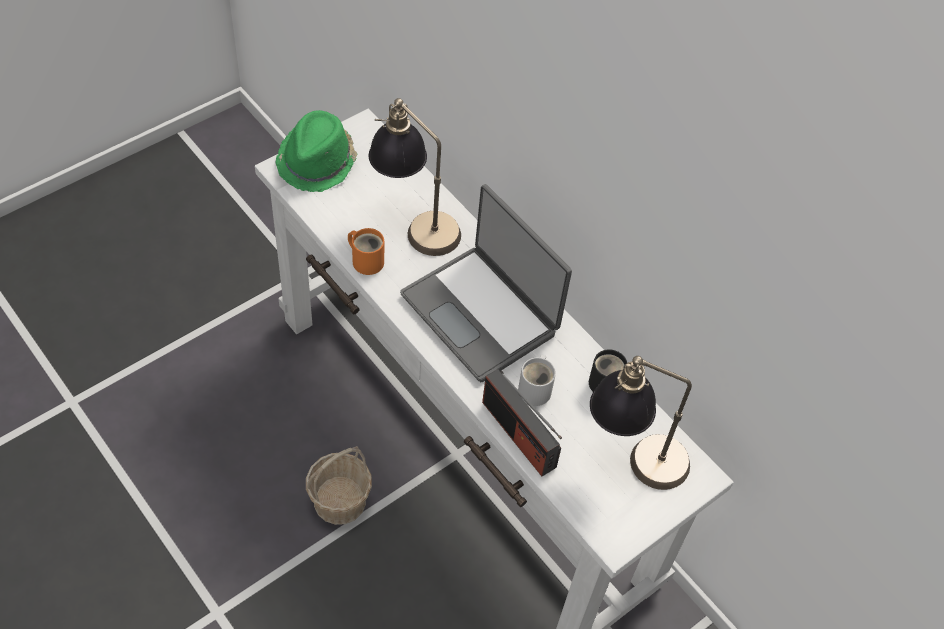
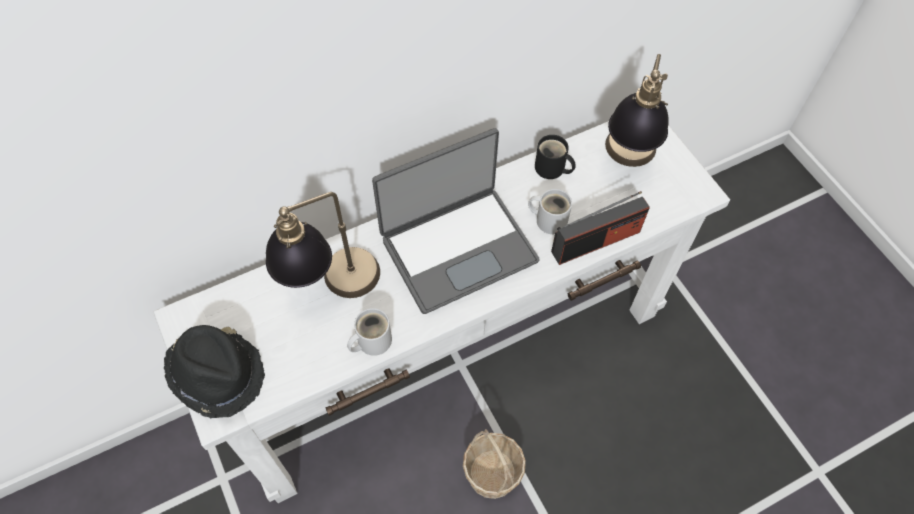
camera: 75 degrees left, 5 degrees up
(317, 161) = (218, 373): green hat -> black hat
(366, 259) = (371, 341): orange mug -> white mug

